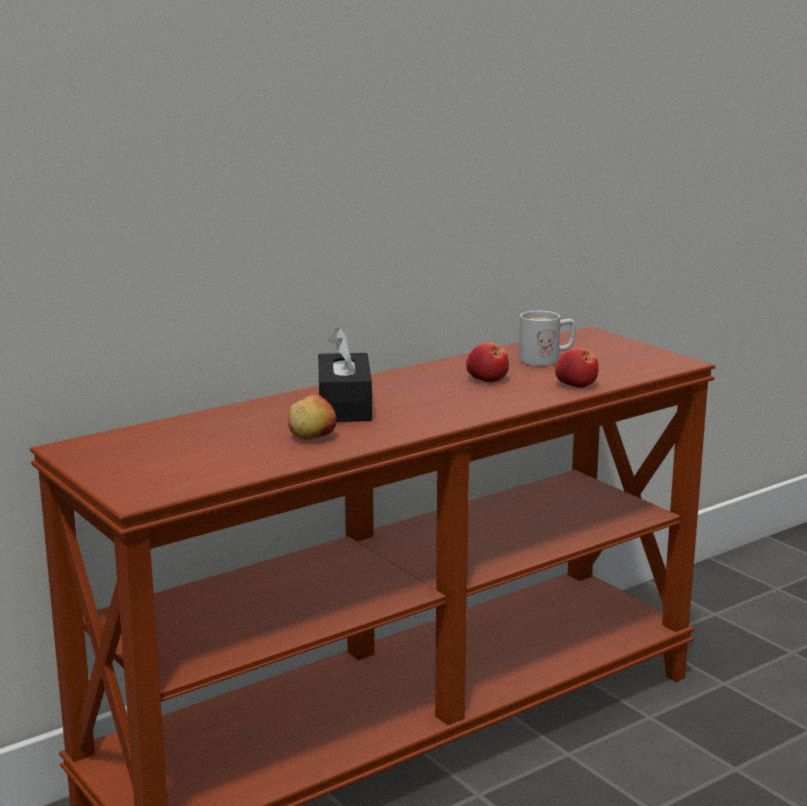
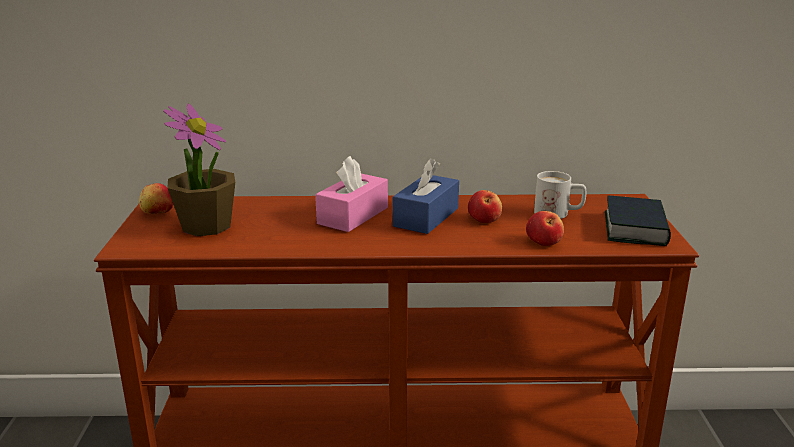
camera: 35 degrees right, 5 degrees up
(192, 454) = (206, 226): none -> potted plant
(312, 437) = (291, 234): apple -> apple (157, 213)
(344, 406) = (353, 215): black tissue box -> pink tissue box
(425, 390) = (426, 217): none -> blue tissue box
(634, 356) = (635, 229): none -> book

